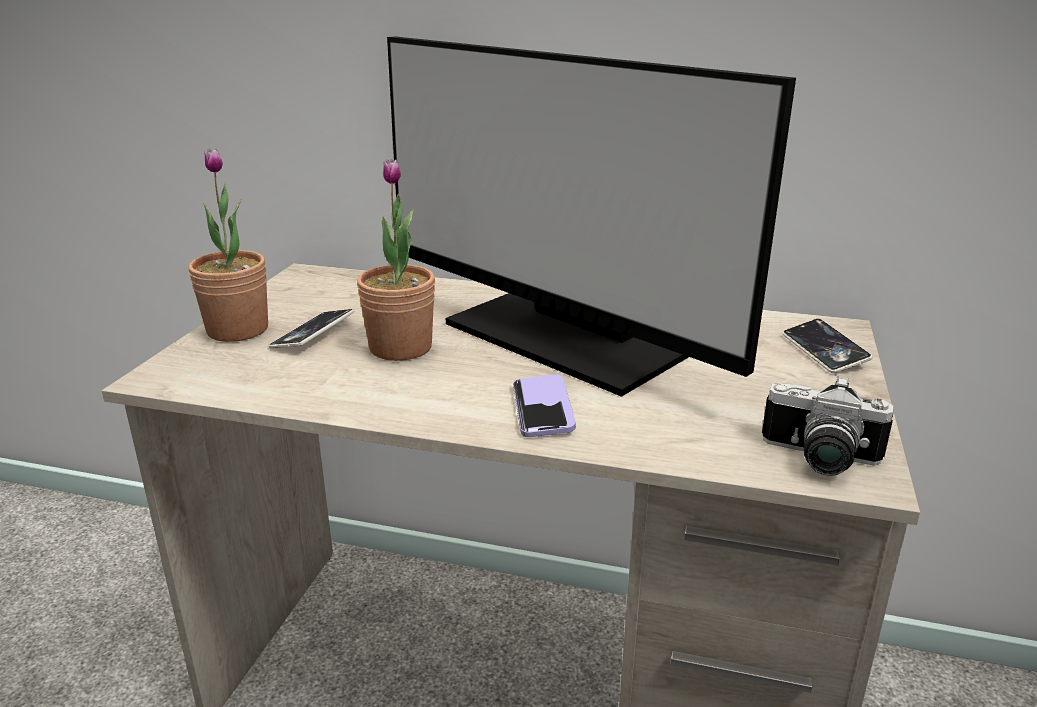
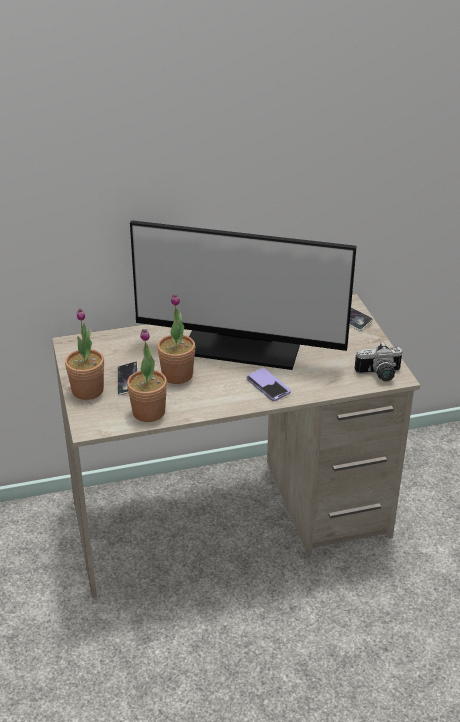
camera: 30 degrees left, 10 degrees up
(279, 384) = (148, 412): none -> potted plant

